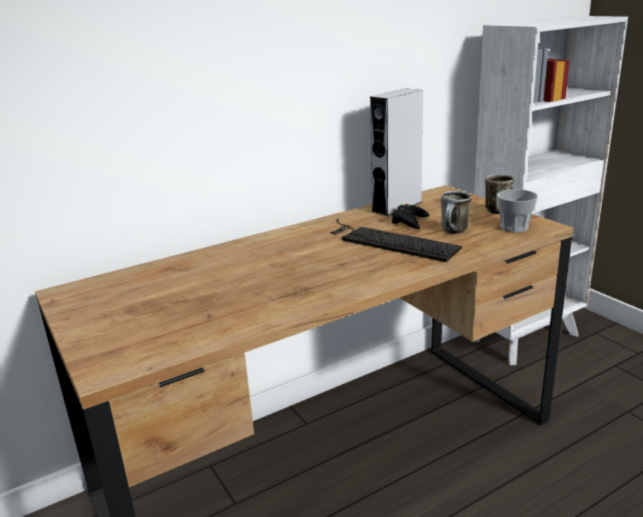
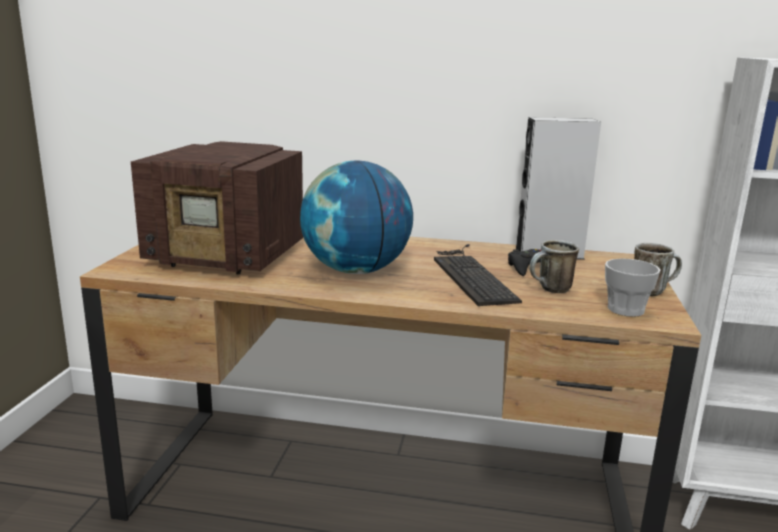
camera: 40 degrees right, 5 degrees down
(182, 307) = (229, 257): none -> radio
(312, 272) = (356, 270): none -> globe

